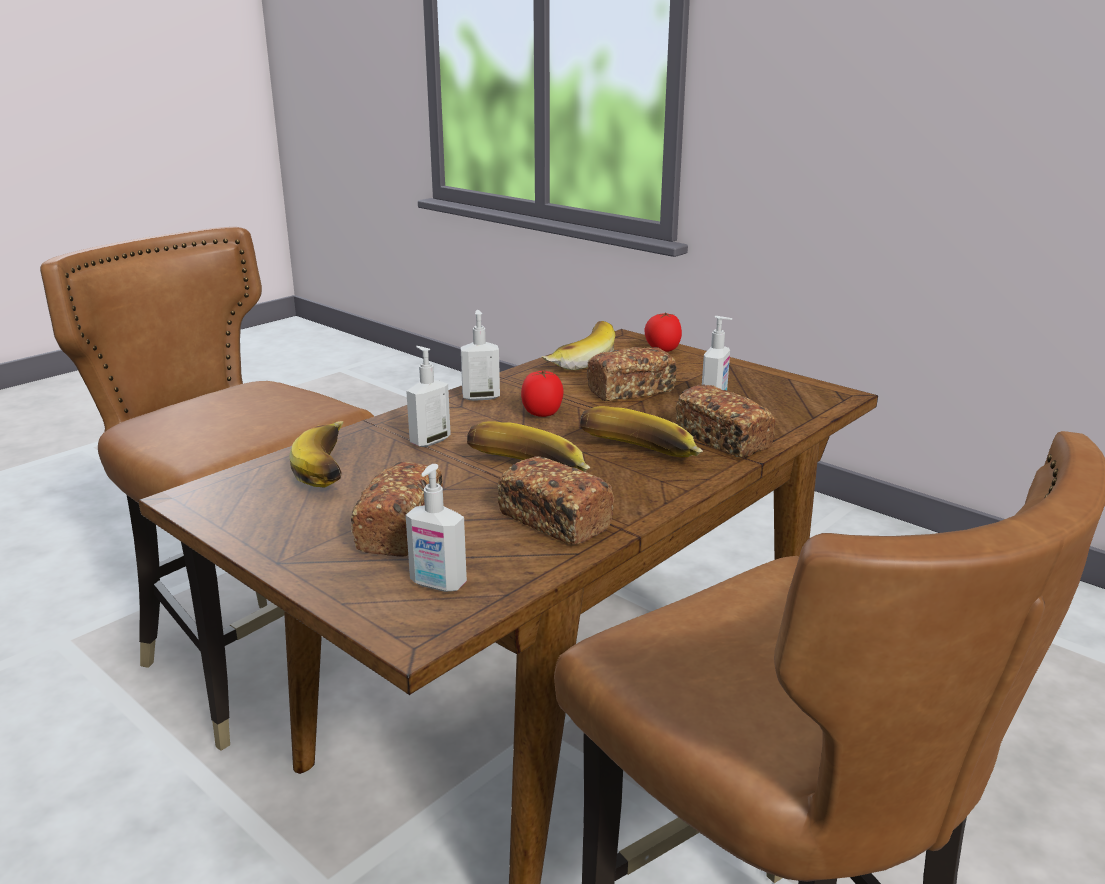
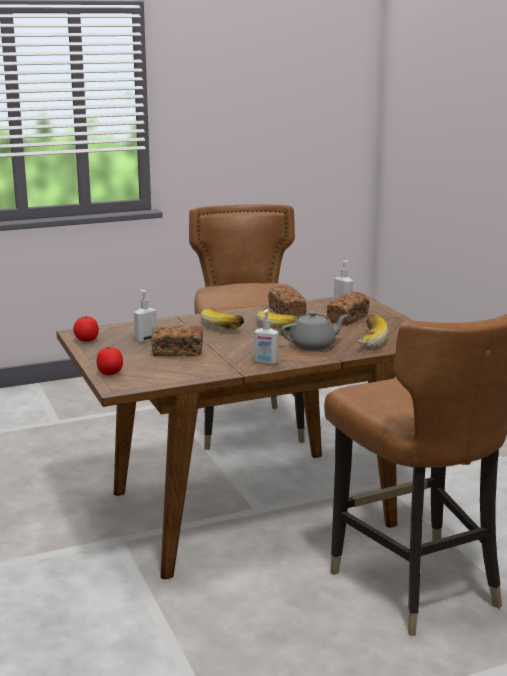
camera: 155 degrees left, 5 degrees down
(429, 441) = (313, 345): soap dispenser -> grey teapot
(542, 413) = (242, 348): tomato -> tomato (86, 341)
(577, 359) = (176, 376): banana -> none
(723, 440) = (175, 325): bread -> none

